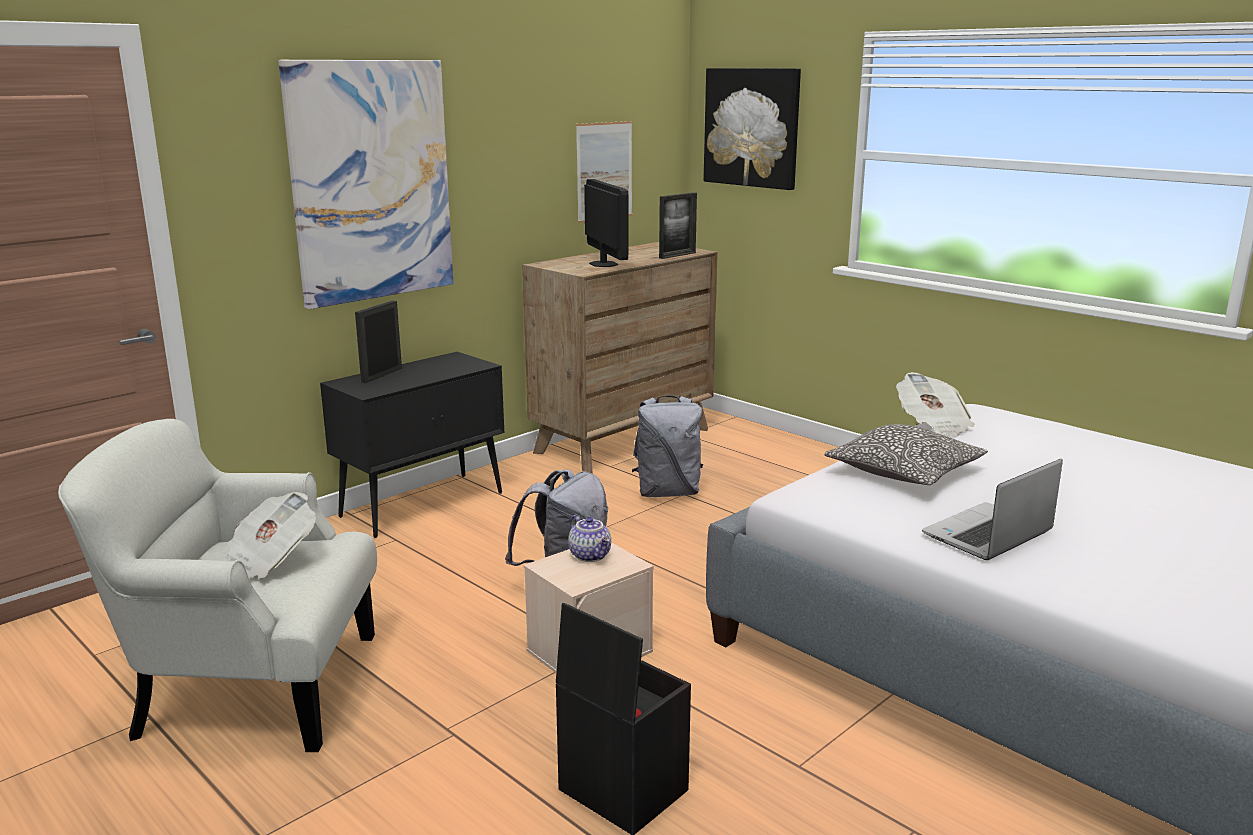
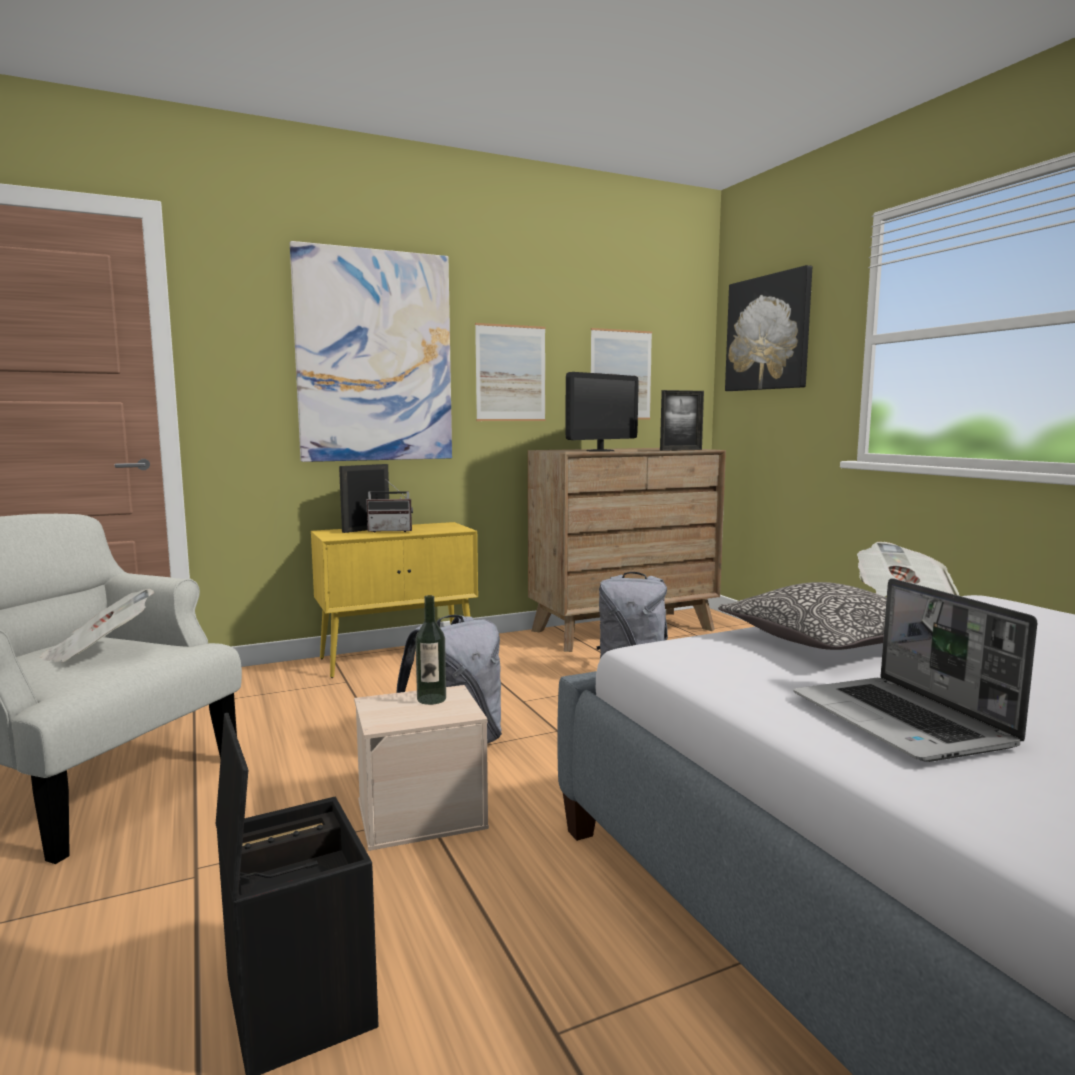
camera: 20 degrees right, 10 degrees down
(412, 375) = (391, 531): none -> radio
(424, 504) = (399, 658): black cabinet -> yellow cabinet
(503, 183) = (510, 373): none -> picture
(591, 555) = (431, 699): teapot -> bottle
(603, 264) = (600, 451): monitor -> monitor turned 45 degrees clockwise
(987, 535) = (903, 722): laptop -> laptop turned 90 degrees counterclockwise

